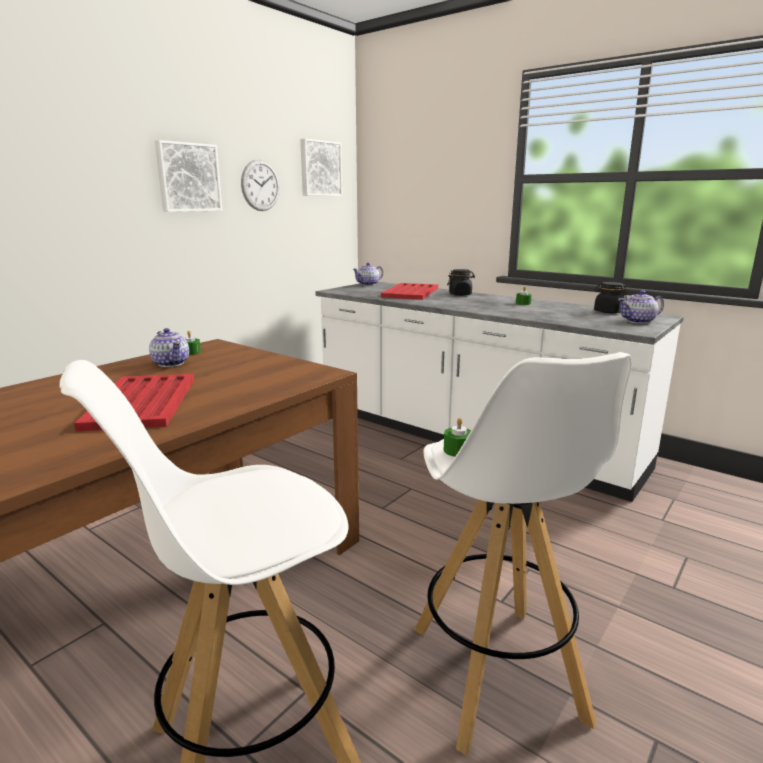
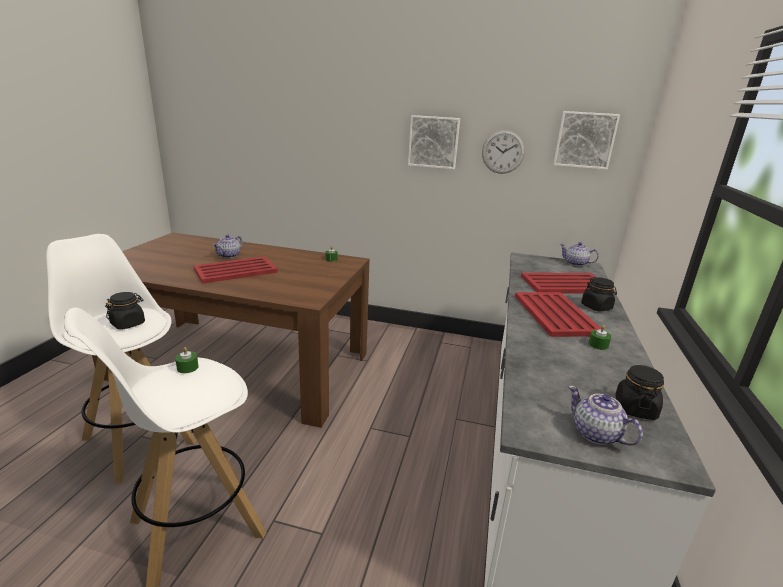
camera: 65 degrees right, 5 degrees up
(171, 363) = (306, 260): teapot -> teapot (229, 255)
(262, 496) = (128, 324): none -> black jar
(468, 302) = (555, 315): none -> red tray

